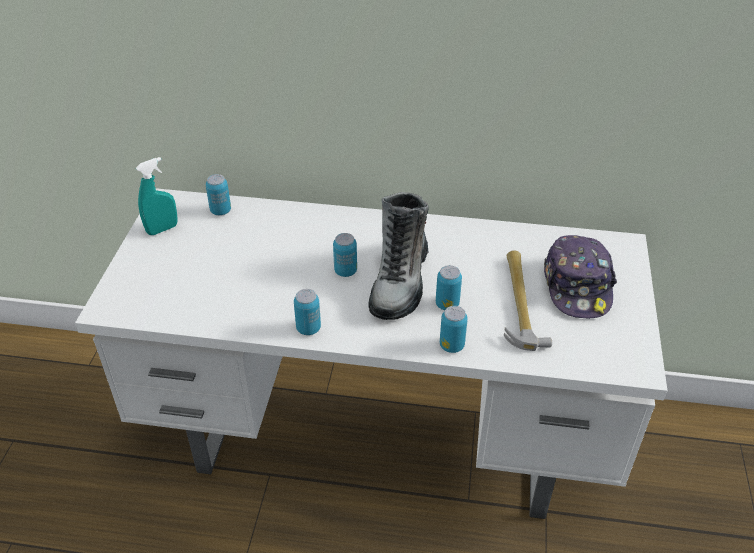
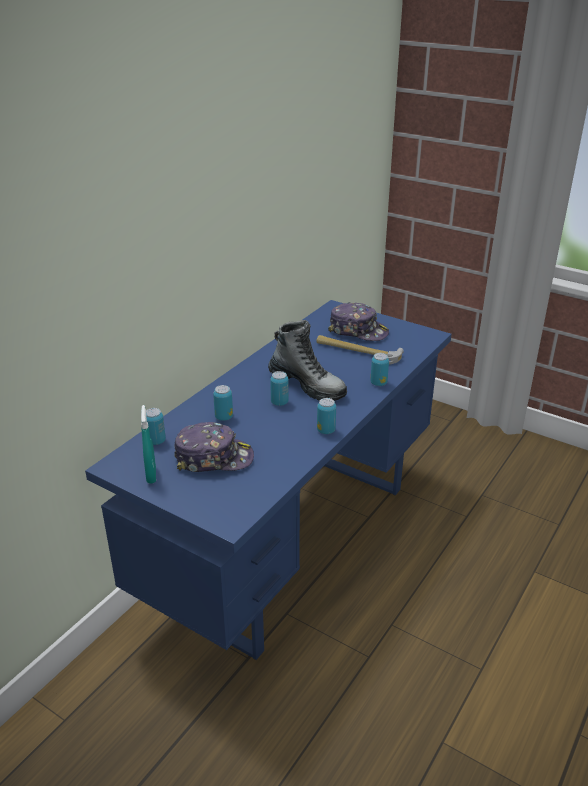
camera: 65 degrees left, 10 degrees down
(209, 259) = (214, 458): none -> cap
(378, 439) = (293, 542): white desk -> blue desk
(447, 304) = (341, 375): can -> can (224, 417)

